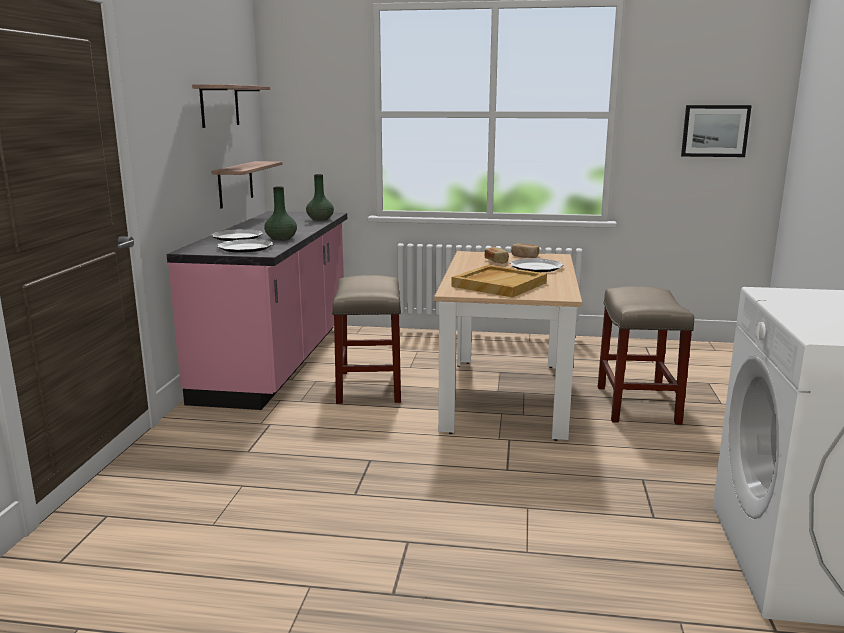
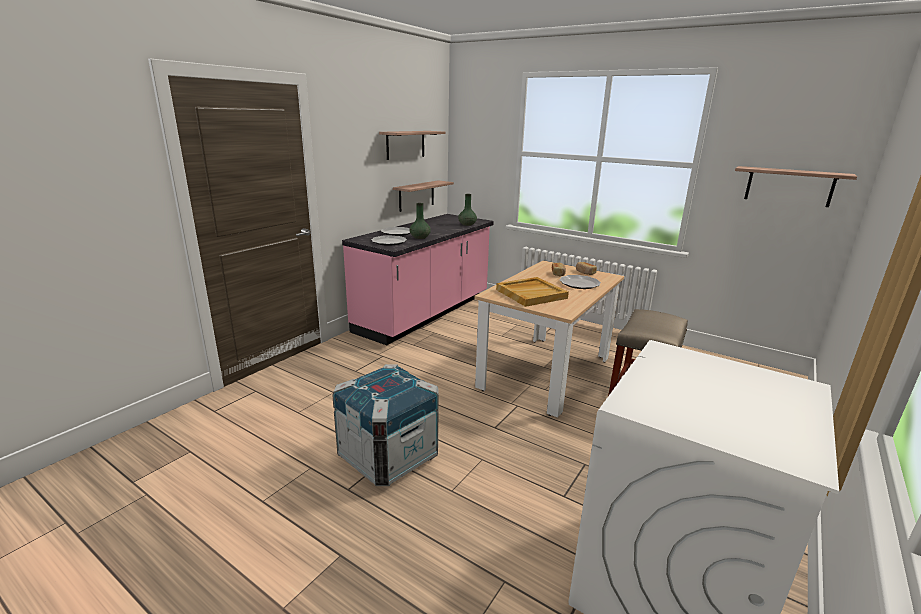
camera: 25 degrees right, 5 degrees up
(369, 386) = (462, 343): beige stool -> none
(407, 539) = (388, 456): none -> crate
(715, 131) = (789, 186): picture -> shelf

